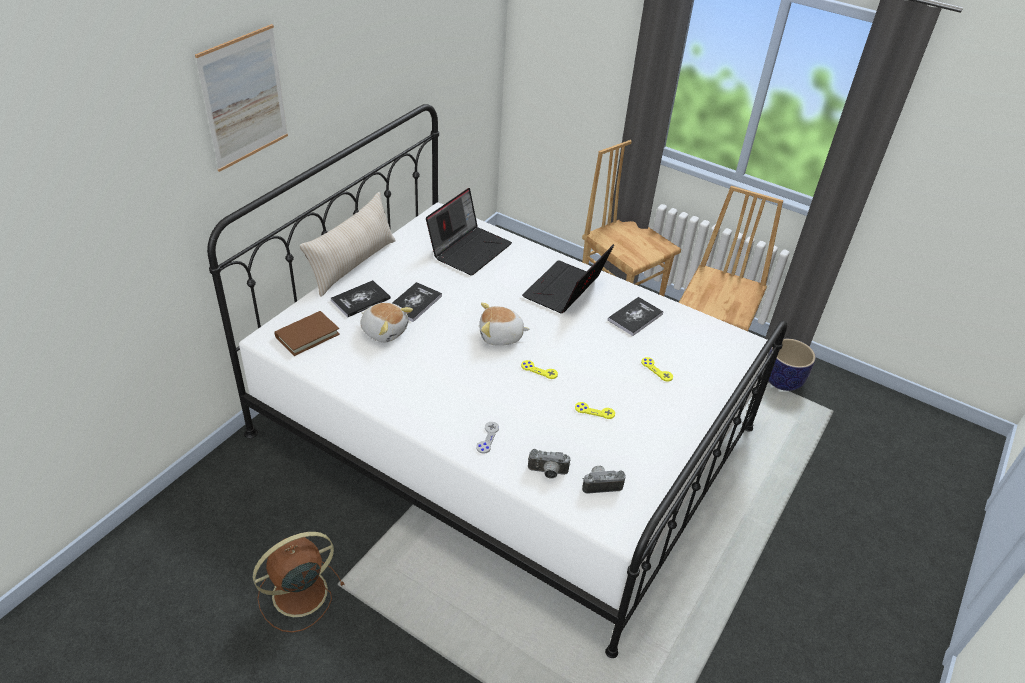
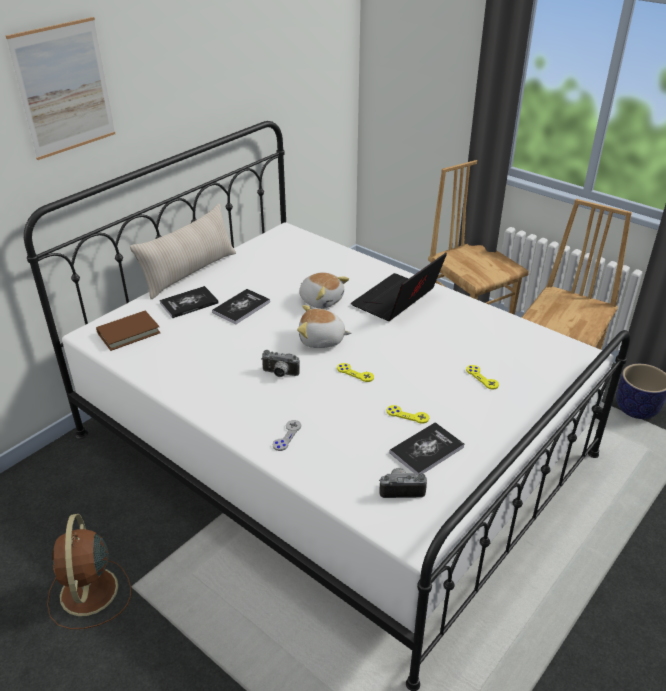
camera: 10 degrees right, 5 degrees down
(297, 594) = (89, 593): brown fan -> brown fan turned 75 degrees counterclockwise
(384, 331) = (205, 331): plush toy -> plush toy (321, 300)
(469, 249) = (307, 262): laptop -> none
(547, 473) = (344, 474): camera -> camera (279, 374)
(635, 317) = (466, 327): book -> book (426, 450)

